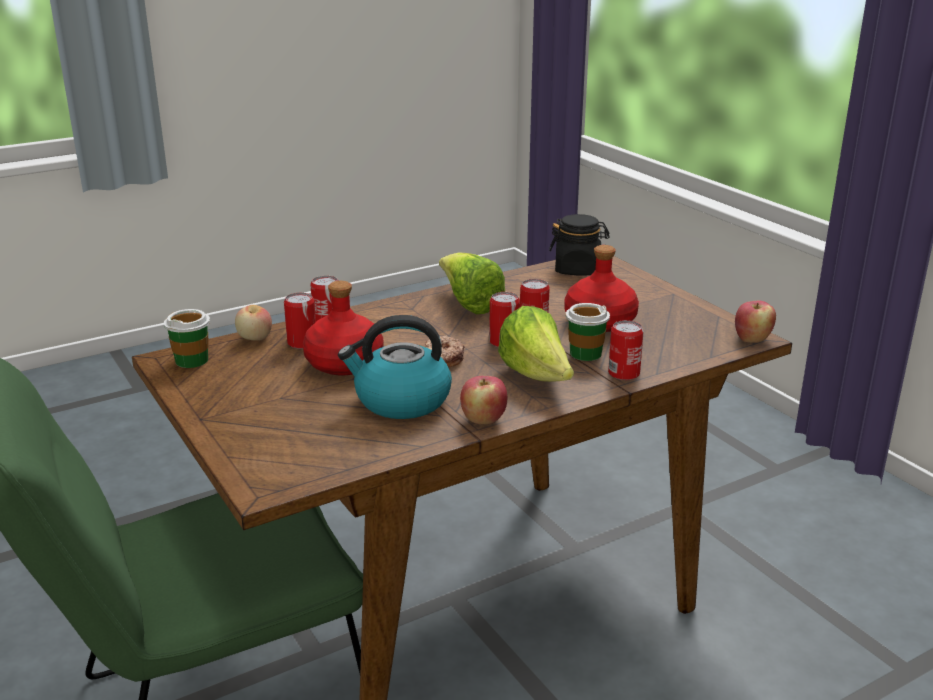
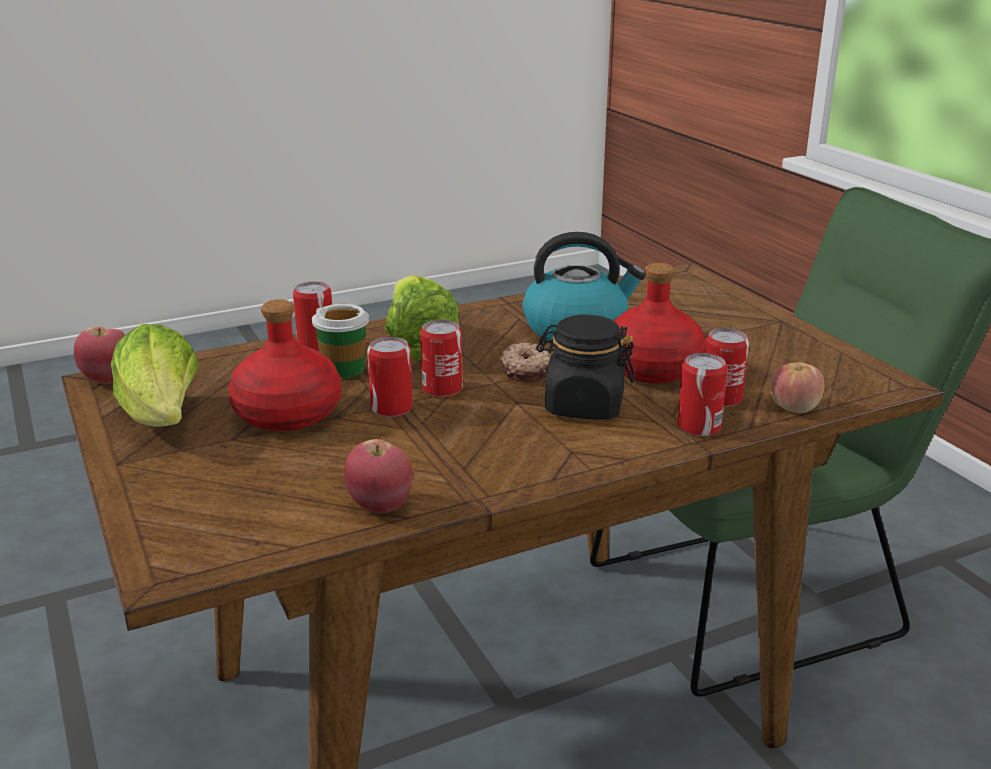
camera: 175 degrees left, 0 degrees up
(192, 360) = (853, 380): cup -> none
(469, 304) = (475, 455): lettuce -> lettuce (163, 419)
(483, 420) = (492, 310): apple -> apple (380, 505)
(577, 269) = (234, 534): black jar -> black jar (583, 406)

